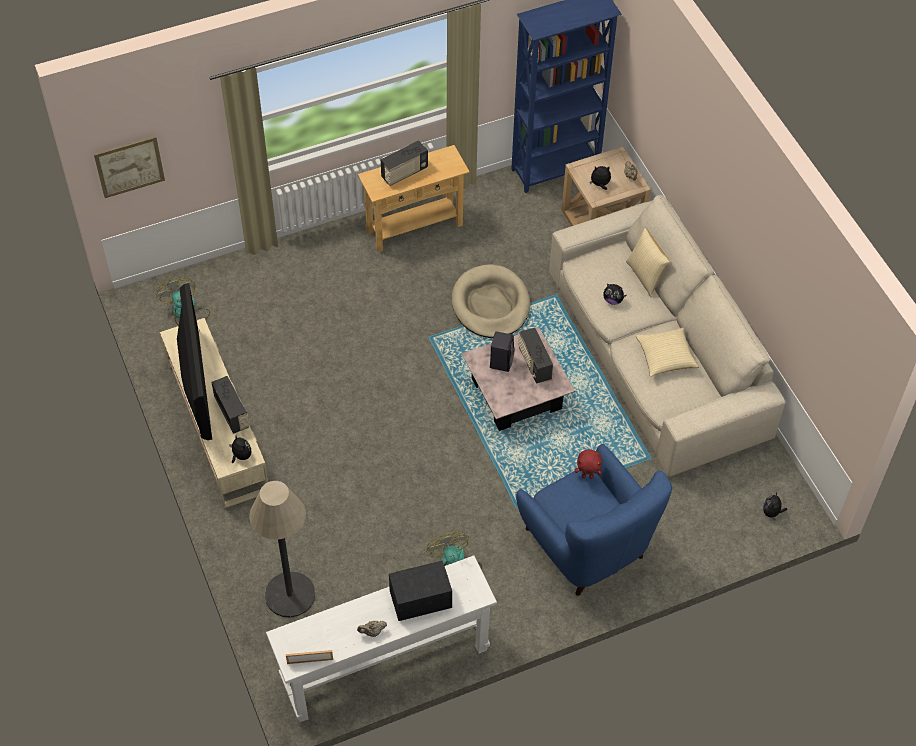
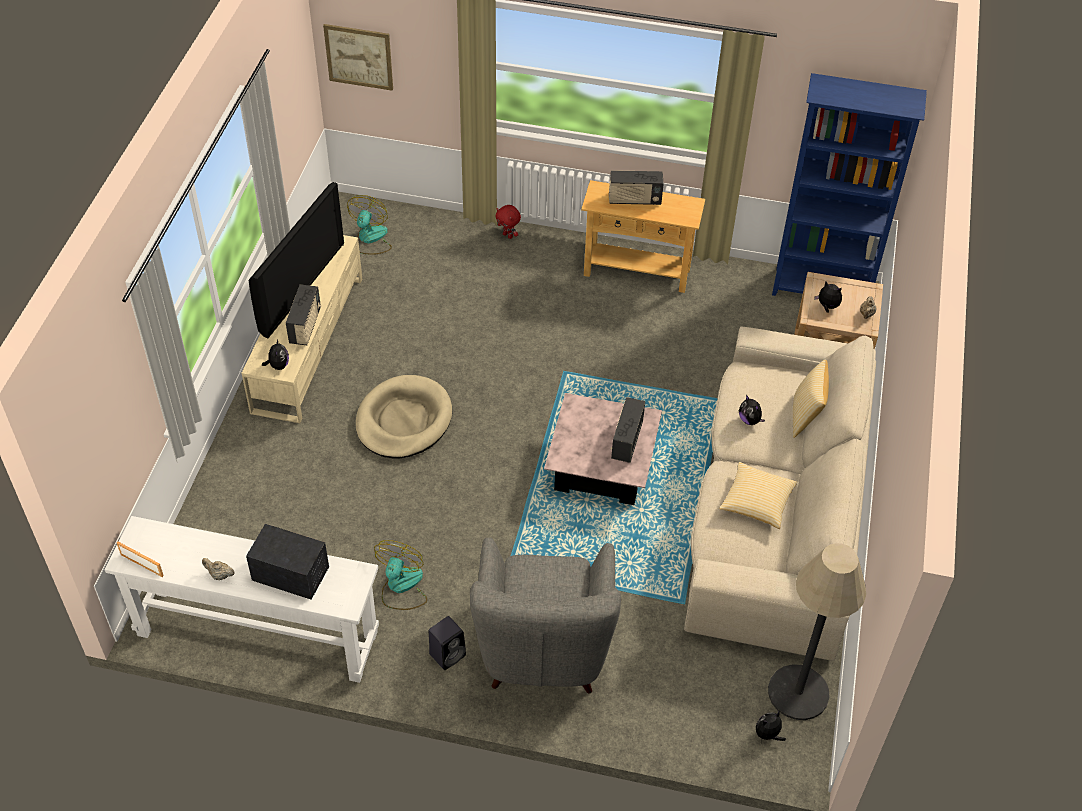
camera: 35 degrees right, 5 degrees down
(290, 594) = (234, 520): floor lamp -> floor lamp (798, 692)
(490, 304) = (649, 375): beige dog bed -> beige dog bed (403, 420)
(501, 361) = (596, 420): black speaker -> black speaker (448, 654)
(587, 476) = (576, 568): red plush toy -> red plush toy (508, 235)
(587, 546) = (543, 647): blue armchair -> grey armchair

